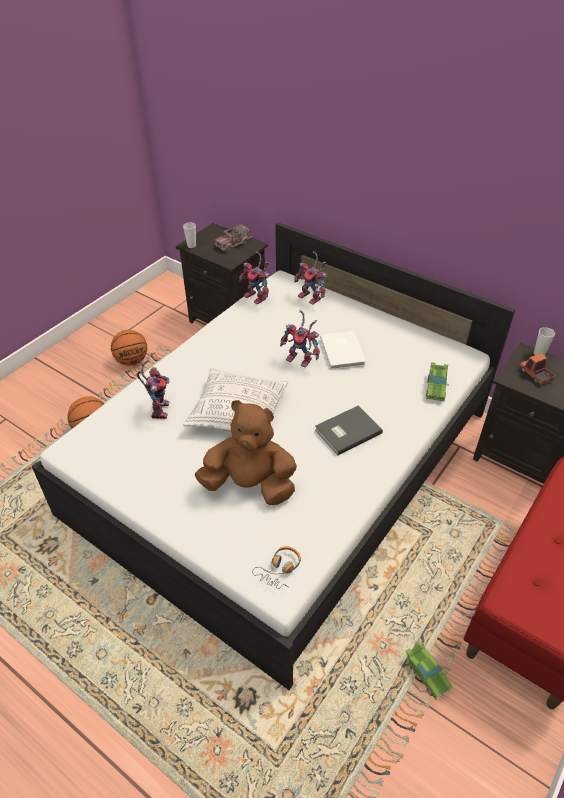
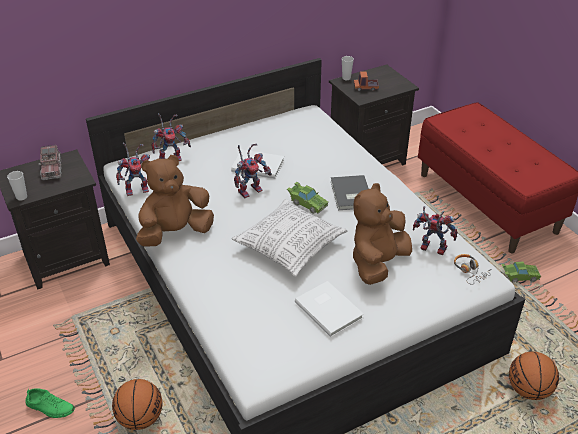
camera: 65 degrees left, 5 degrees down
(85, 380) = (50, 407): none -> green shoe
(132, 361) = (56, 355): basketball -> basketball (528, 390)
(158, 408) = (246, 296): toy robot -> toy robot (430, 248)
(166, 468) = (329, 309): none -> white book
(214, 339) = (175, 233): none -> brown plush toy
(436, 387) = (333, 138): green toy car -> green toy car (307, 204)

